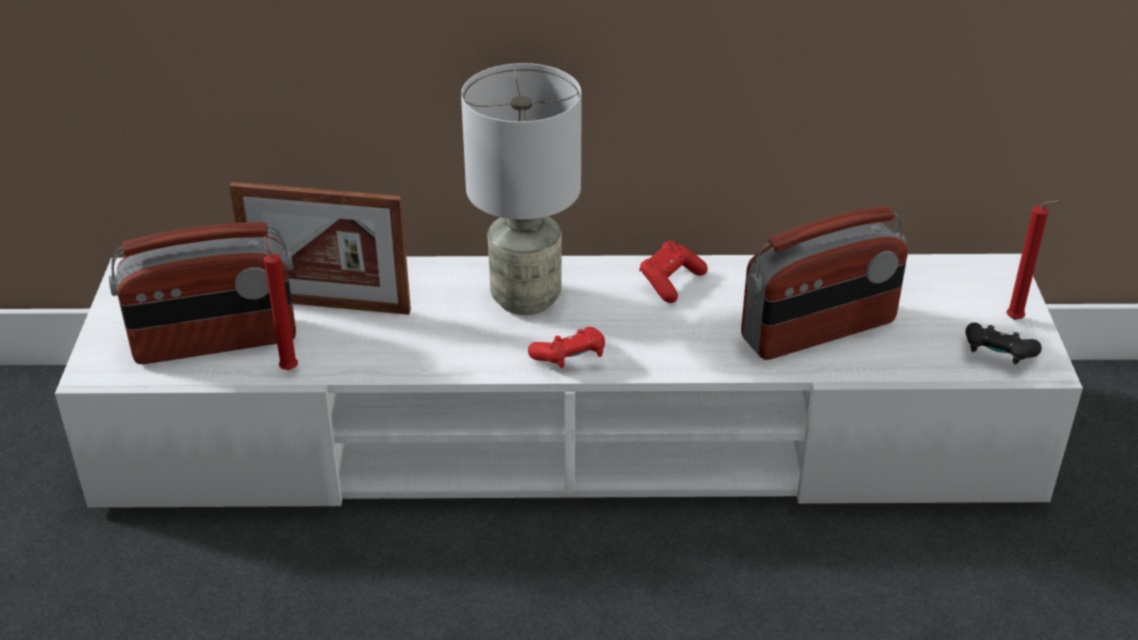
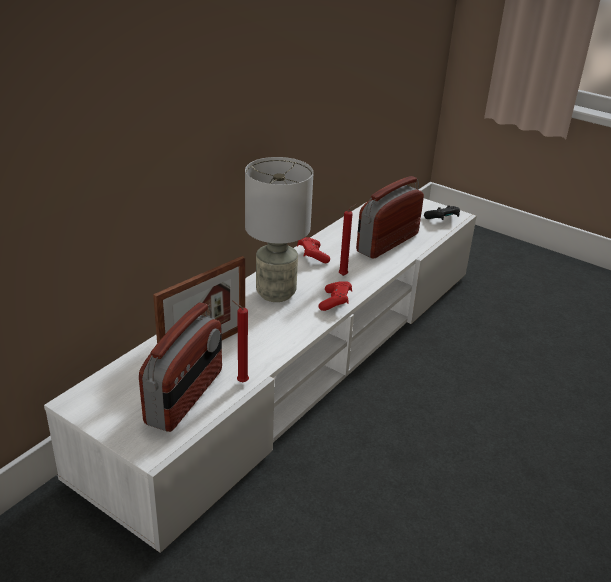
camera: 55 degrees left, 5 degrees down
(819, 331) = (387, 243): radio -> radio turned 150 degrees counterclockwise
(1017, 320) = (427, 206): red candle -> red candle (344, 275)

